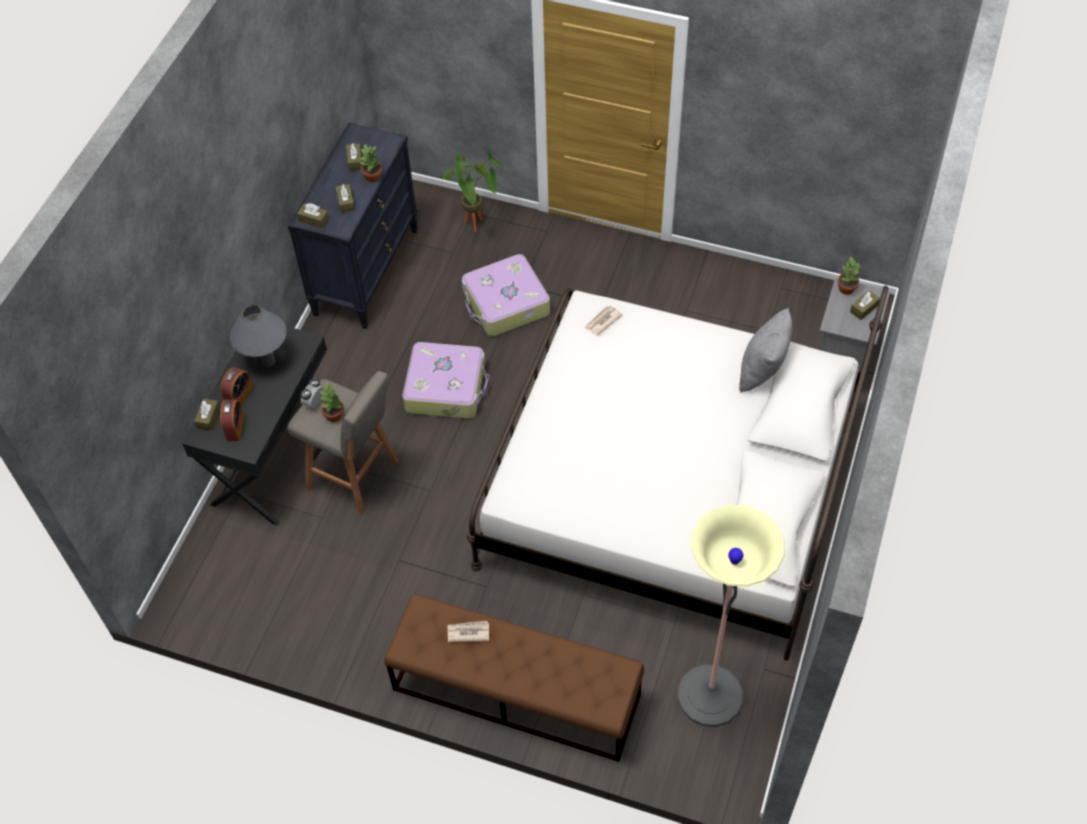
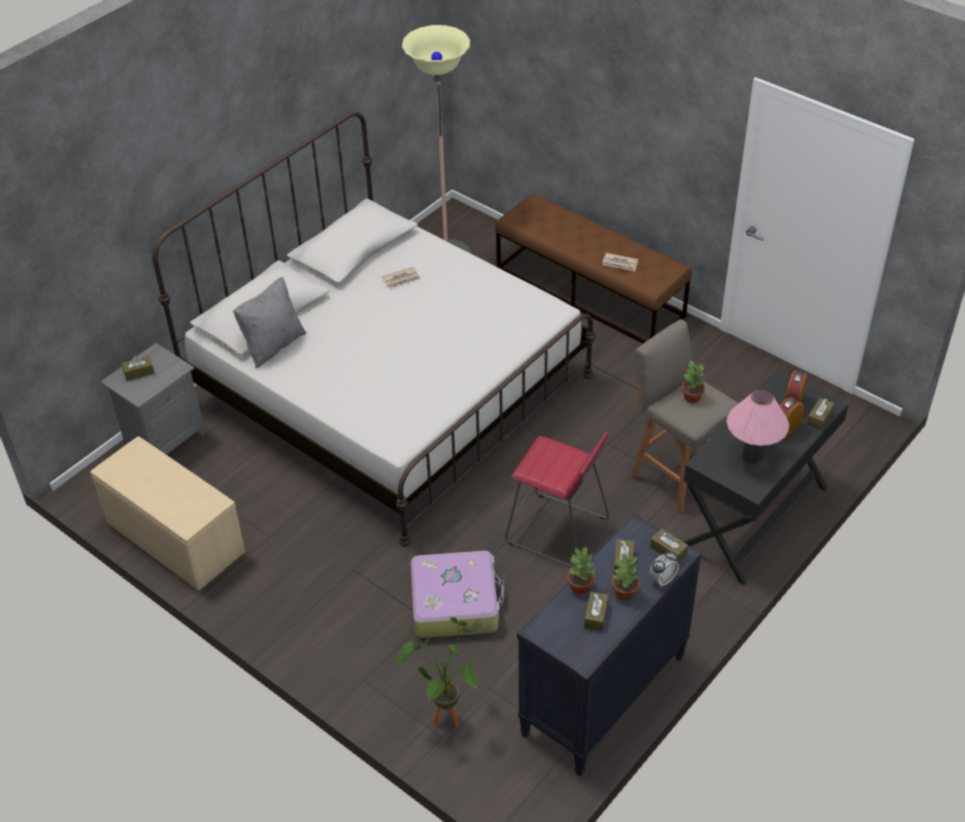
camera: 160 degrees left, 10 degrees down
(266, 360) = (752, 456): grey table lamp -> pink table lamp
(314, 403) = (709, 412): alarm clock -> alarm clock (662, 579)
(446, 387) = (557, 531): suitcase -> red stool
(602, 321) = (390, 426): newspaper -> newspaper (401, 279)
(763, 286) = (173, 537): none -> beige bench
(846, 288) = (138, 394): potted plant -> potted plant (625, 593)

